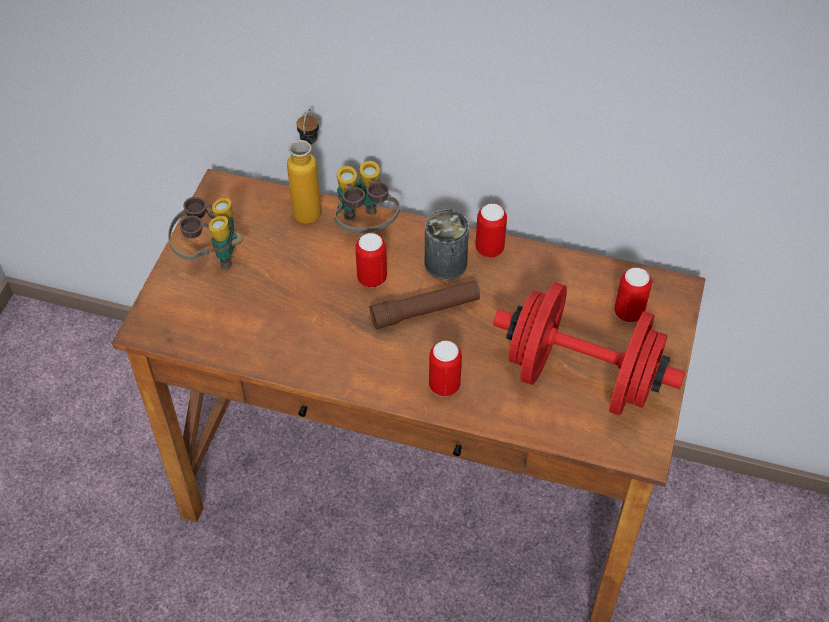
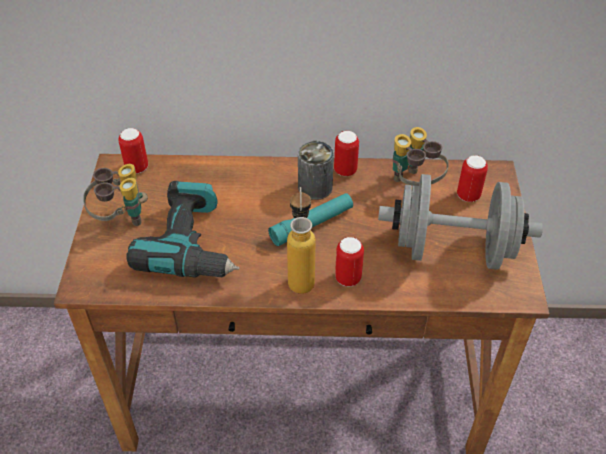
camera: 15 degrees left, 5 degrees down
(281, 306) = (193, 244): none -> power drill
(310, 206) = (192, 165): bottle -> bottle (301, 275)
(365, 227) = (242, 173): binoculars -> binoculars (414, 184)
(372, 278) = (260, 209): can -> can (137, 168)
(425, 311) = (312, 225): brown flashlight -> turquoise flashlight
(581, 378) = (452, 249): red dumbbell -> grey dumbbell

